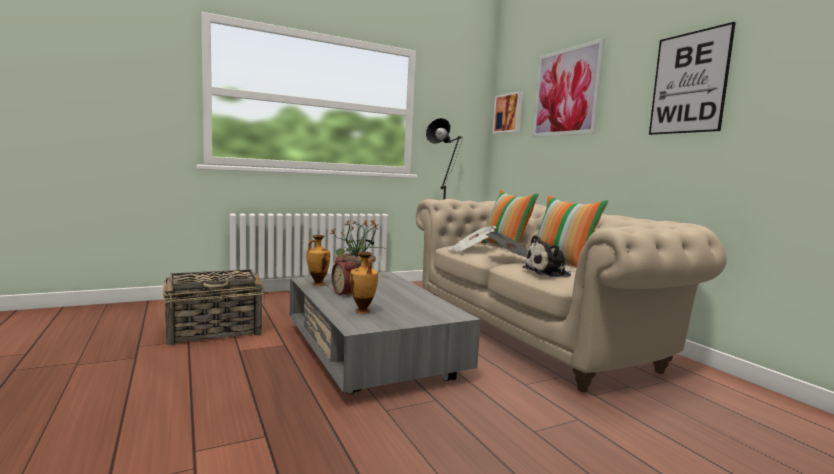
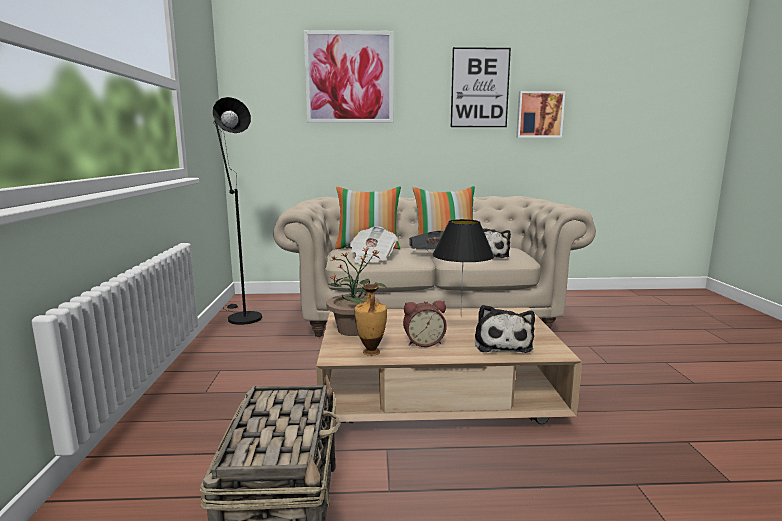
camera: 65 degrees left, 5 degrees up
(362, 311) = (502, 344): vase -> plush toy
(371, 351) = (437, 394): grey coffee table -> brown coffee table
(419, 299) = (460, 316): none -> black table lamp
(509, 113) = (257, 91): picture -> picture (539, 114)

